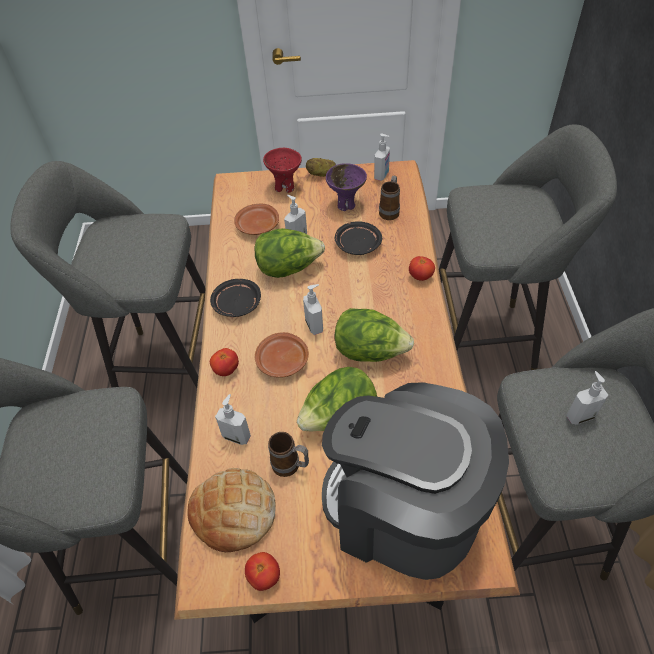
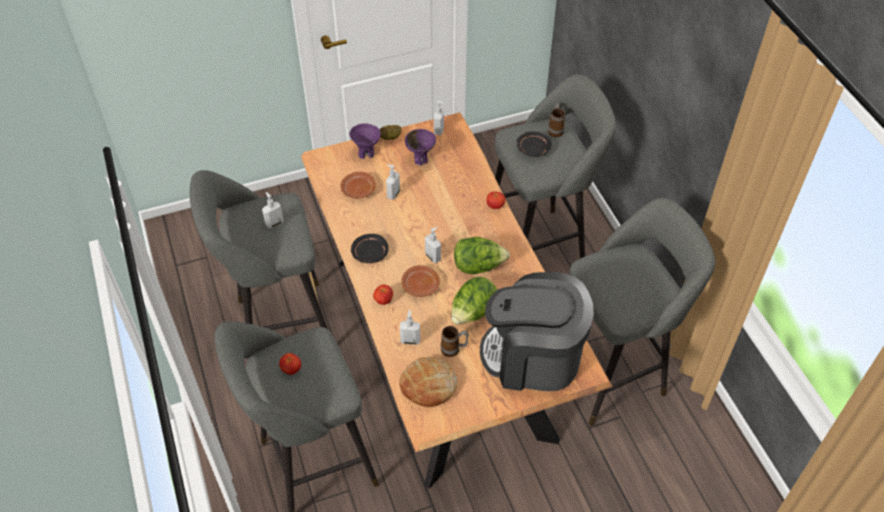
camera: 20 degrees left, 0 degrees up
(264, 576) = (463, 413): tomato -> tomato (291, 369)
(285, 187) = (366, 154): red bowl -> purple bowl
(289, 268) = (397, 218): lettuce -> none
(357, 244) = (441, 190): black plate -> black plate (533, 149)
(390, 211) = (456, 159): mug -> mug (555, 129)
(580, 416) = (624, 277): soap dispenser -> soap dispenser (274, 223)

